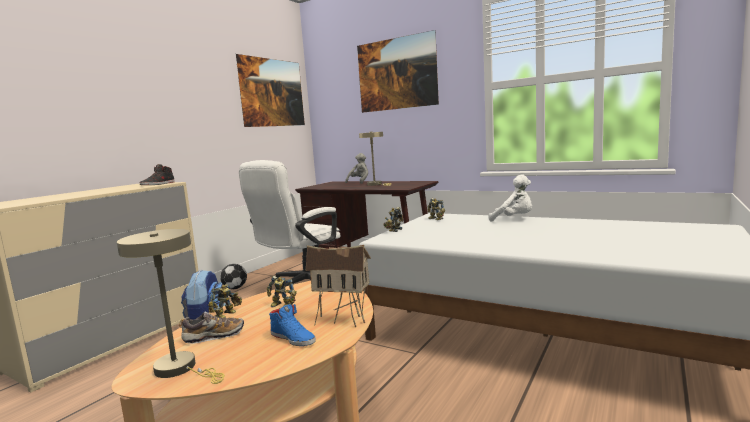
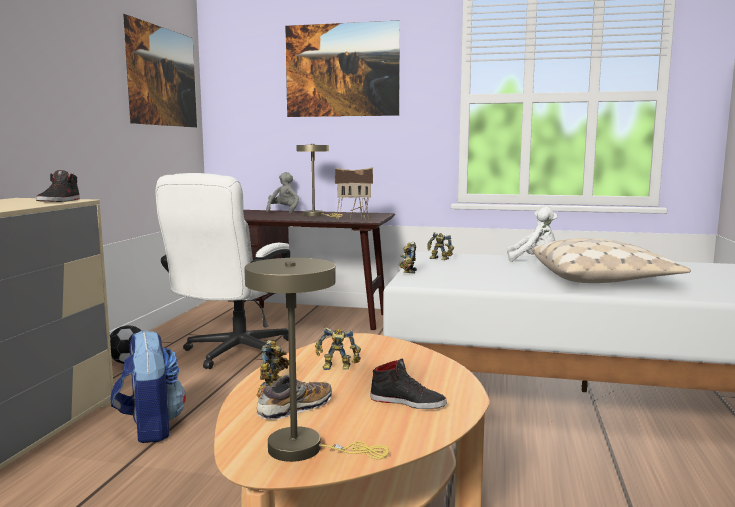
camera: 20 degrees left, 0 degrees up
(293, 338) = (408, 402): blue shoe -> black shoe
(343, 320) = (442, 377): toy house -> toy house (353, 219)
(548, 238) = (603, 279): none -> beige pillow

